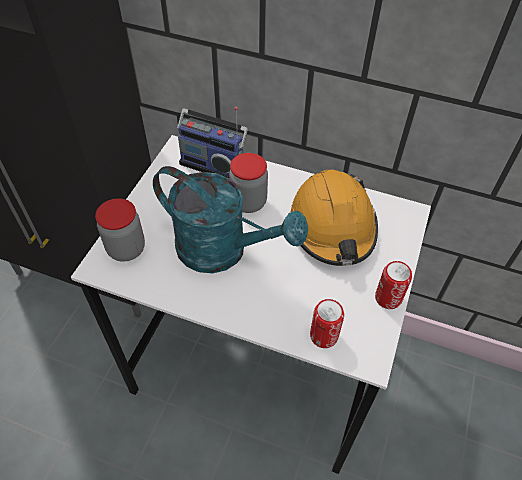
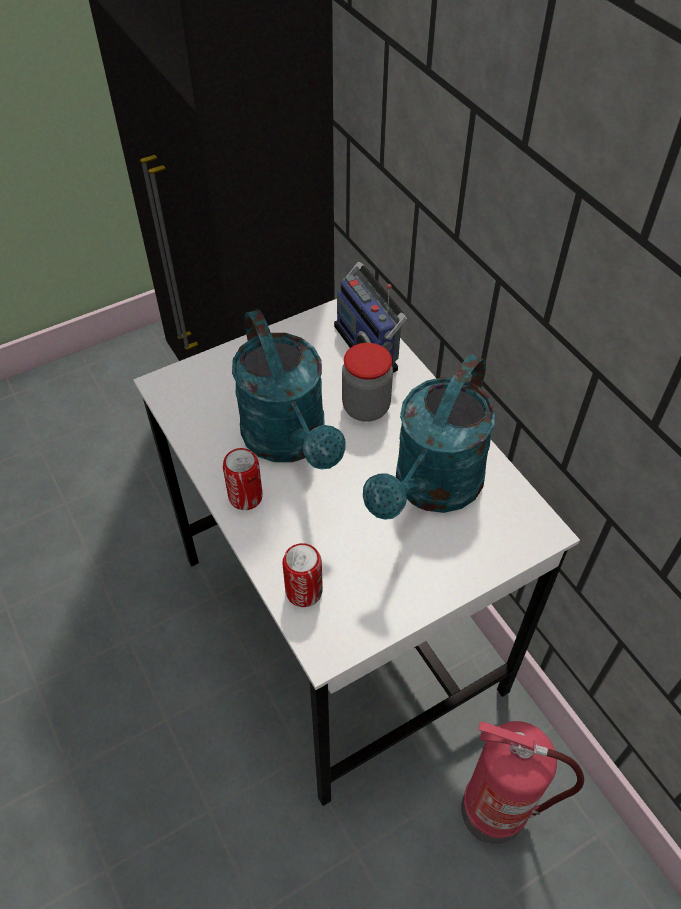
camera: 40 degrees right, 0 degrees up
(126, 249) = (203, 383): jar -> none
(332, 227) = (431, 489): orange hard hat -> turquoise watering can
(388, 298) = (413, 603): can -> can (245, 497)
(422, 400) = (496, 810): none -> fire extinguisher

